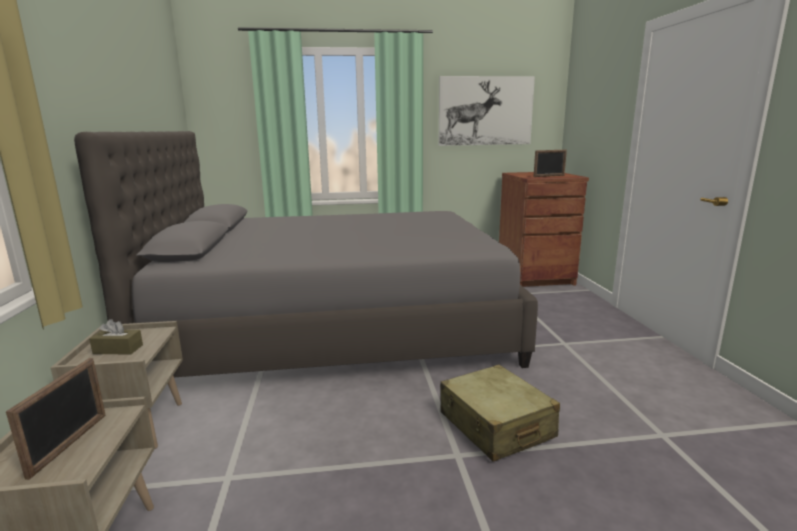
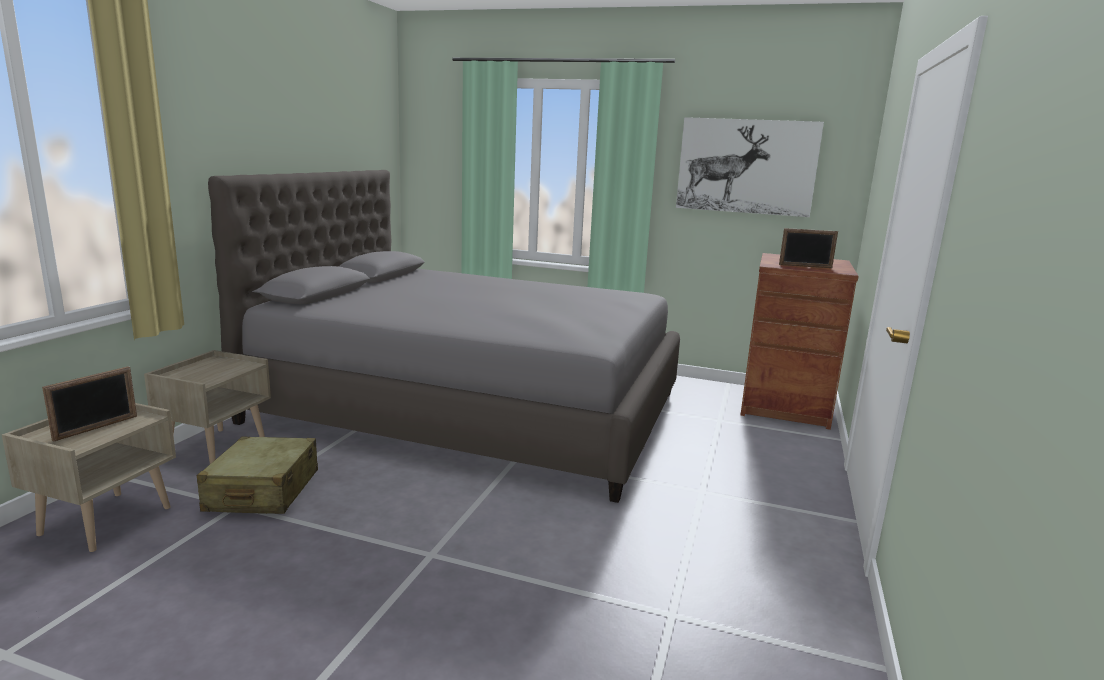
camera: 25 degrees right, 0 degrees up
(118, 349) = (203, 372): brown tissue box -> none
(496, 425) = (502, 543): beige suitcase -> beige suitcase (262, 491)

